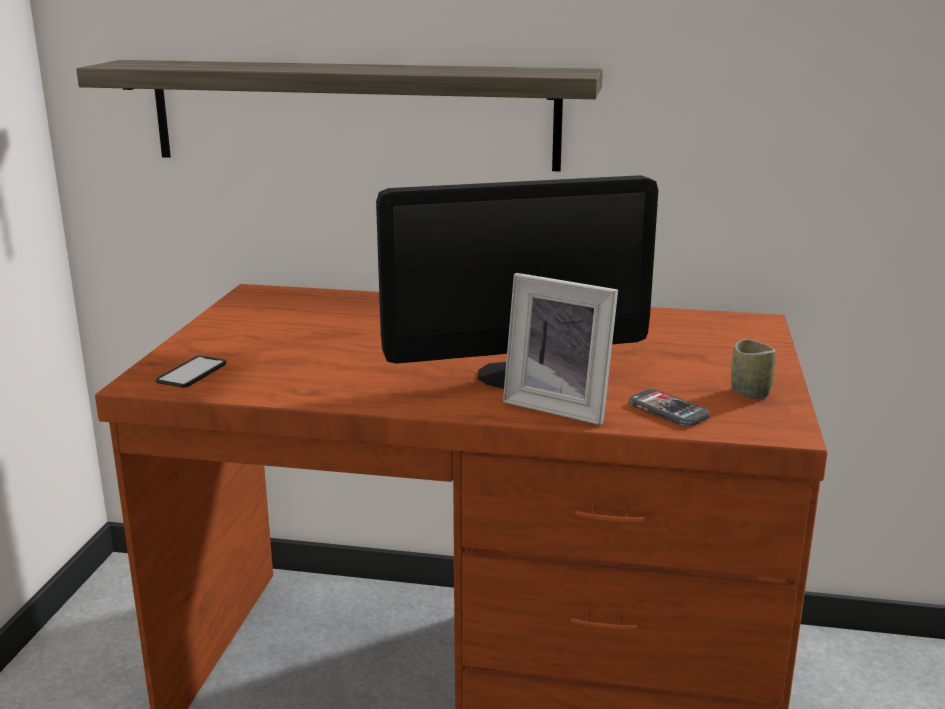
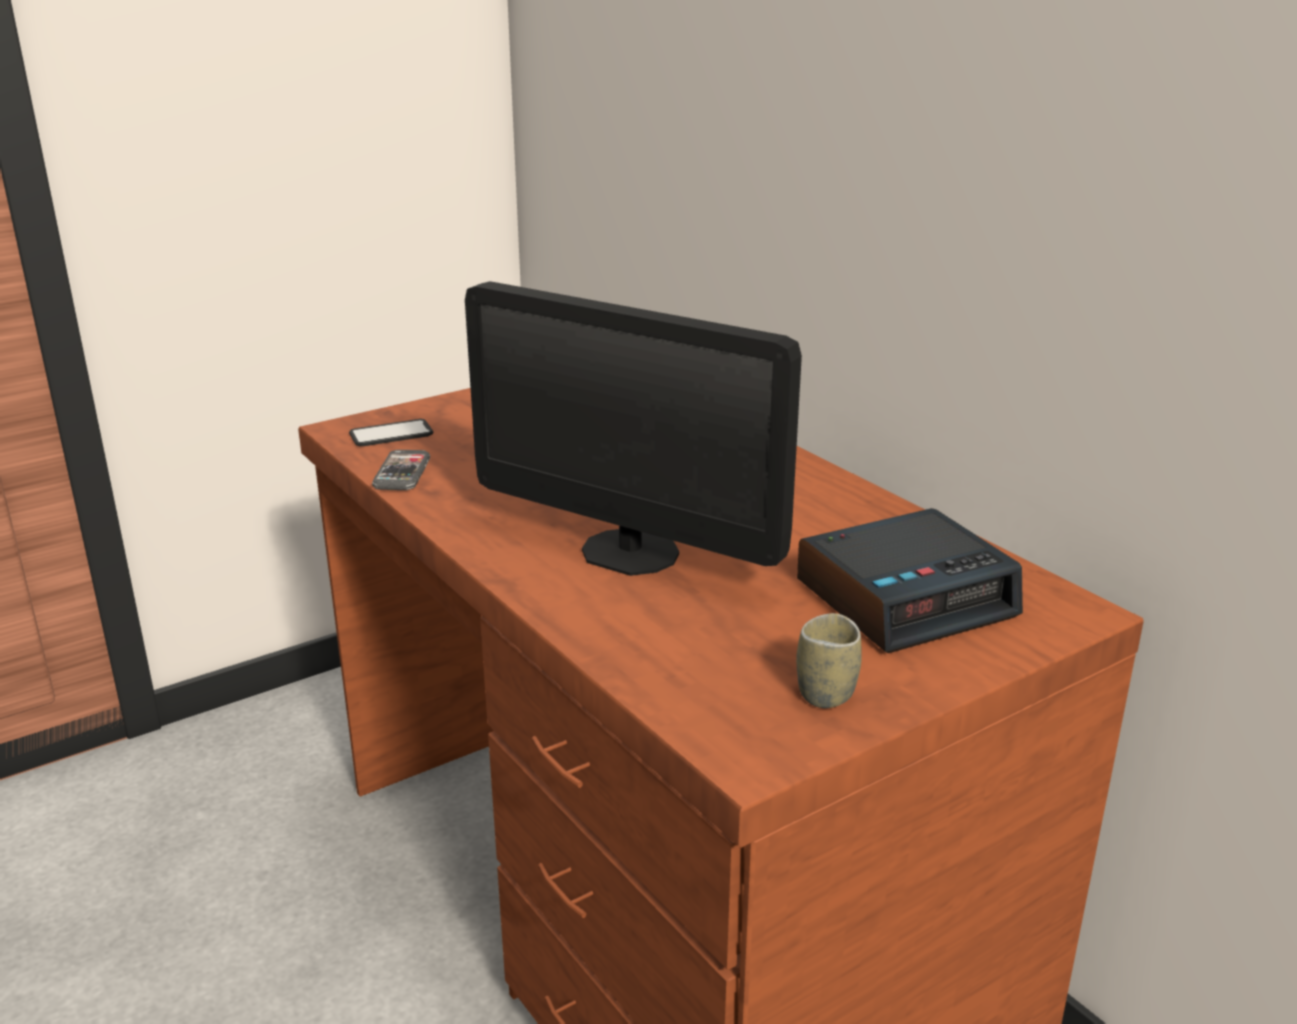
camera: 45 degrees right, 5 degrees up
(353, 114) = (718, 178): shelf -> none
(560, 406) = (593, 606): picture frame -> none
(668, 410) = (683, 666): phone -> phone (402, 473)
(687, 342) = (906, 598): none -> alarm clock

